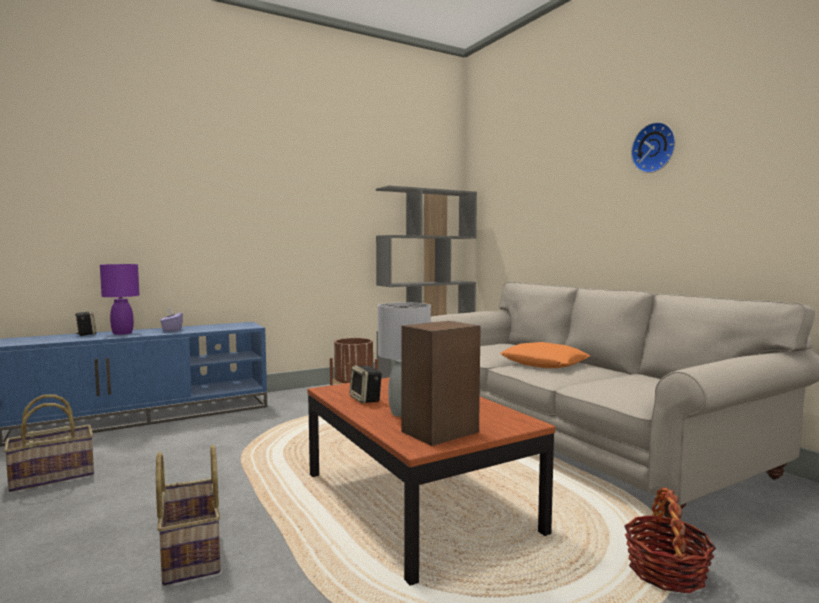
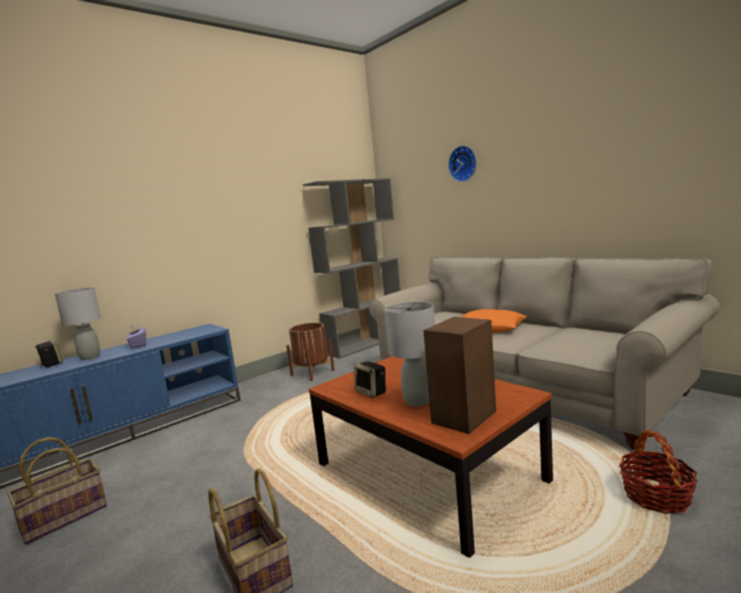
camera: 10 degrees left, 5 degrees up
(123, 333) = (90, 357): purple table lamp -> grey table lamp
(655, 148) = (558, 133): wall clock -> wall clock (464, 163)

